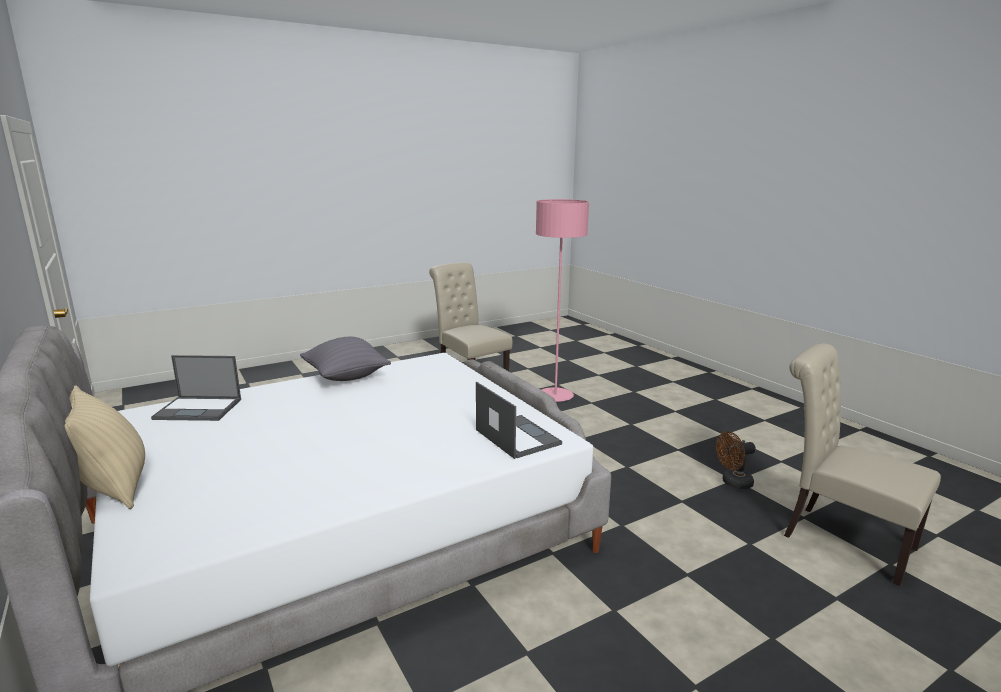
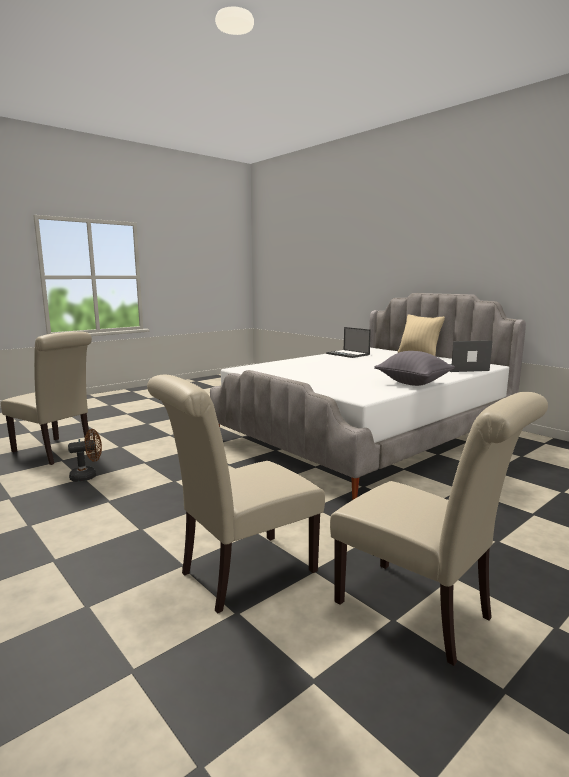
camera: 170 degrees right, 5 degrees down
(516, 437) = (263, 368): laptop -> laptop (348, 354)
(555, 396) = (241, 574): pink floor lamp -> beige chair

